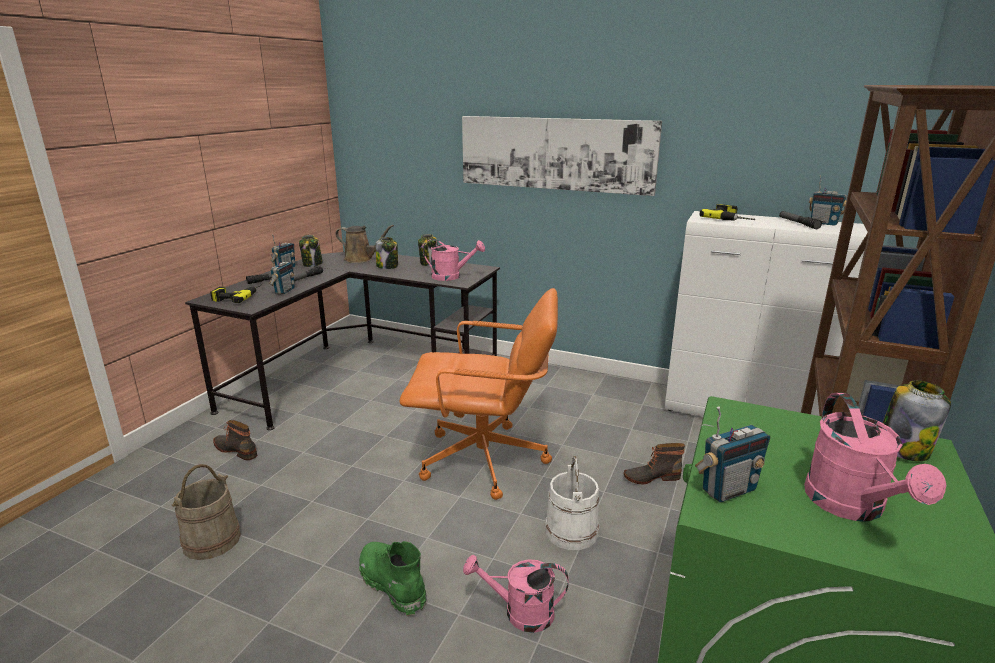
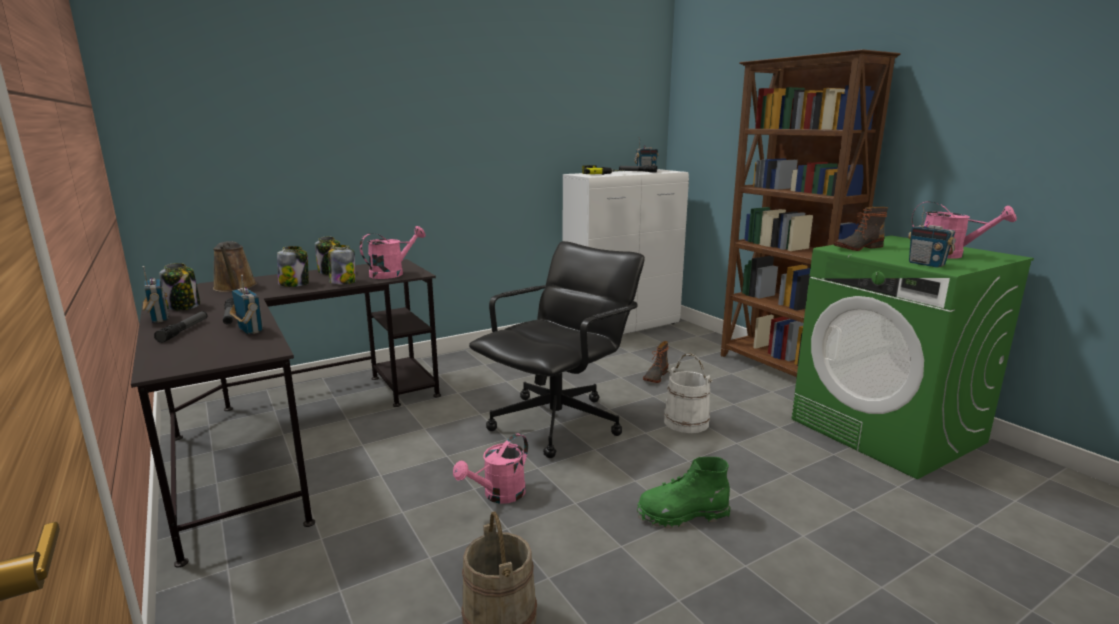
camera: 55 degrees left, 5 degrees down
(236, 450) = (319, 561): boot -> boot (857, 247)
(238, 295) = (198, 352): power drill -> none
(361, 259) = (235, 287): brown watering can -> brown watering can turned 105 degrees clockwise
(484, 461) = (558, 423): orange office chair -> black office chair
(520, 613) = (756, 469): pink watering can -> pink watering can (498, 495)
(555, 154) = (438, 134): picture -> none
(728, 490) = (926, 264): radio -> radio turned 135 degrees clockwise
(903, 448) = (896, 240): jar -> jar (343, 282)

